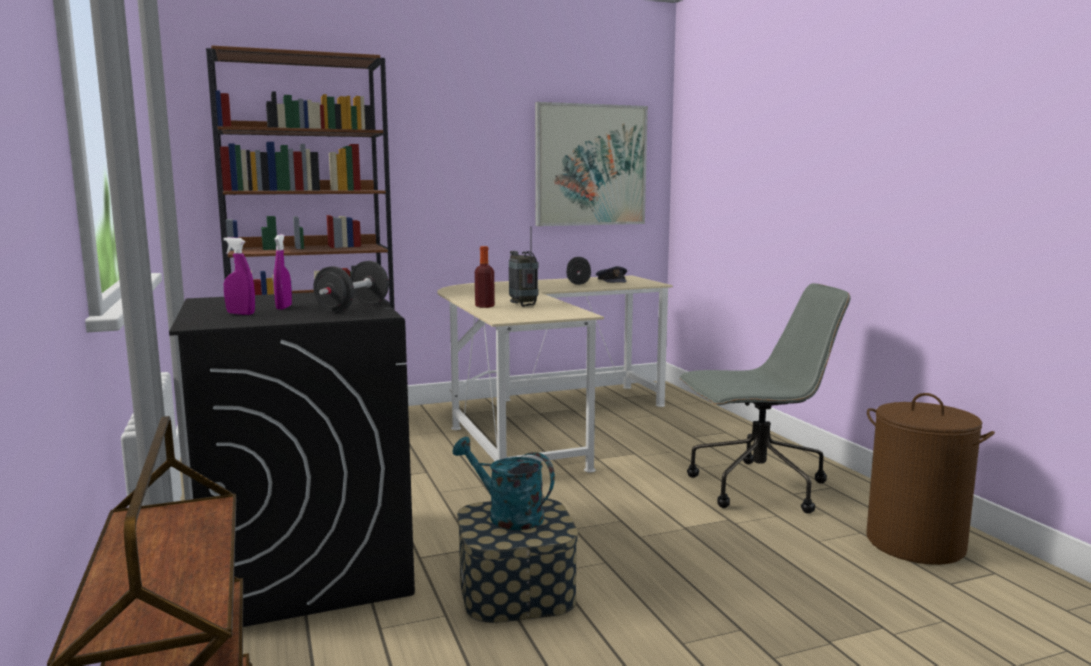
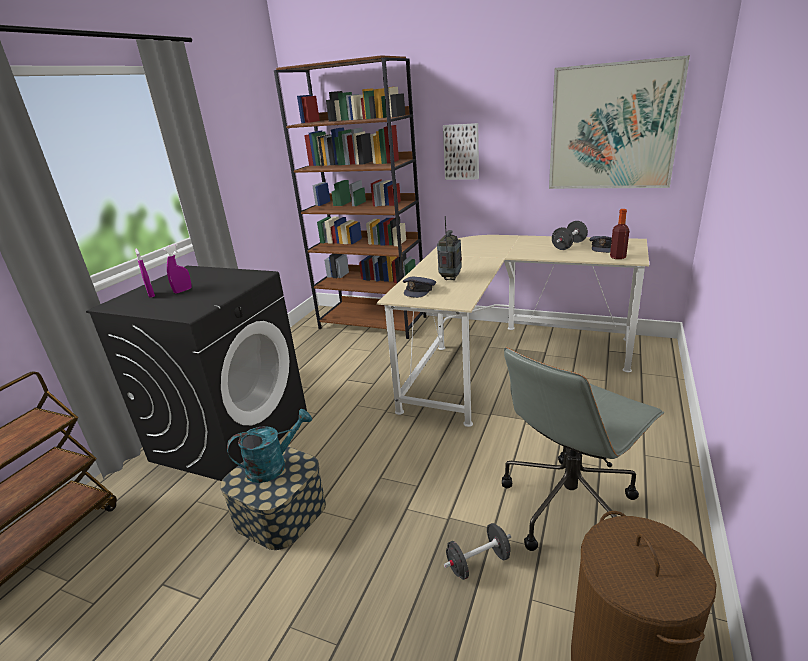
camera: 45 degrees right, 15 degrees up
(353, 307) = (203, 300): black dumbbell -> black dumbbell (478, 563)
(435, 184) = (461, 152): none -> picture
(484, 306) = (422, 274): bottle -> bottle (617, 257)
(507, 516) = (273, 466): turquoise watering can -> turquoise watering can turned 75 degrees clockwise
(515, 313) = (419, 290): none -> grey cap
(756, 488) = (569, 505): grey office chair -> grey office chair turned 105 degrees clockwise

